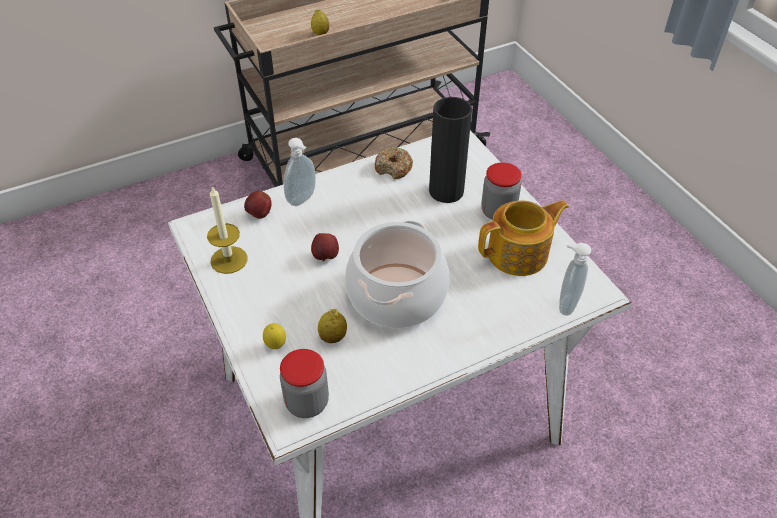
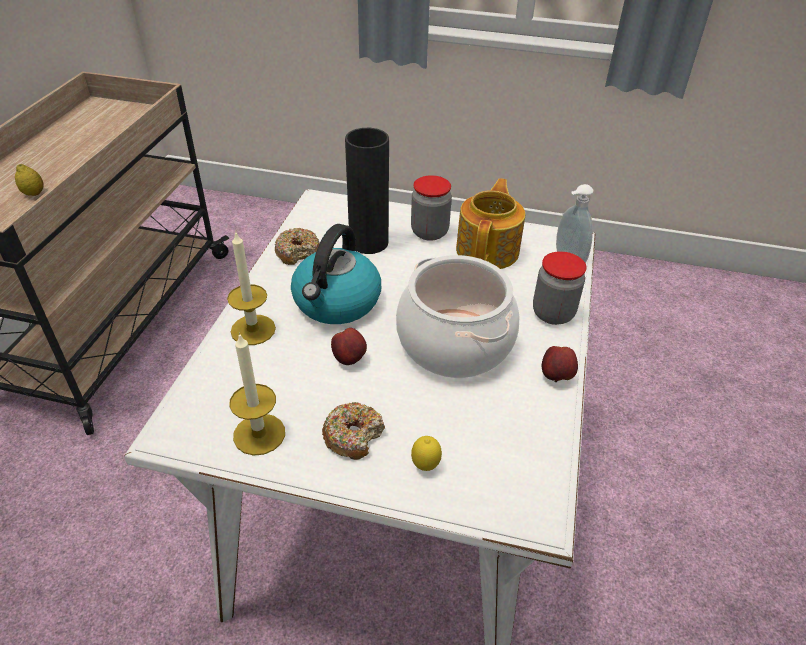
camera: 50 degrees left, 5 degrees down
(259, 214) = (227, 372): apple -> apple (556, 377)
(267, 299) = (353, 436): none -> donut
(303, 200) = (253, 330): soap dispenser -> candle
(307, 402) = (524, 485): jar -> jar (553, 313)
(333, 337) = (459, 416): lemon -> none
(368, 217) = (336, 302): none -> kettle

